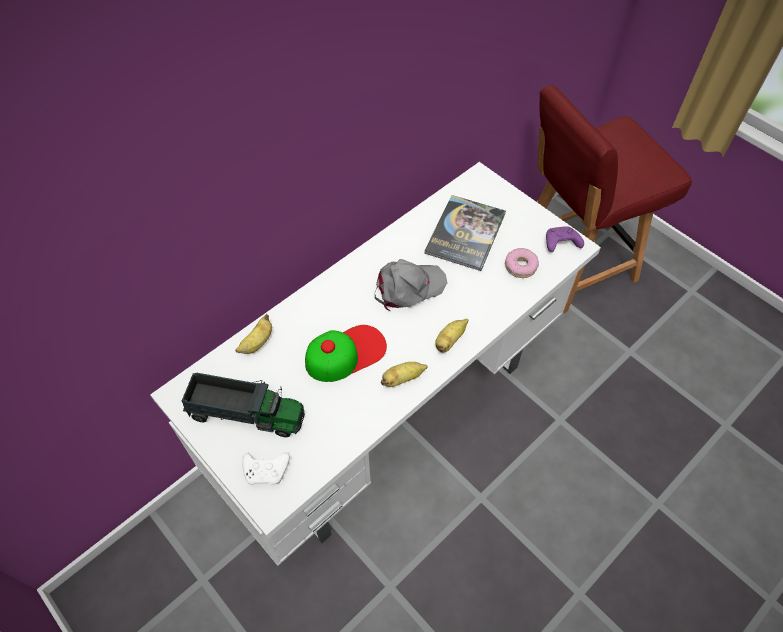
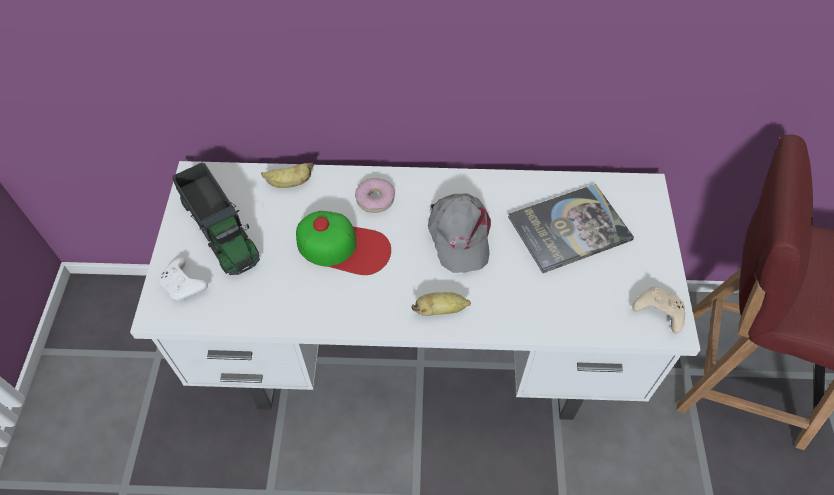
camera: 45 degrees right, 0 degrees up
(403, 379) = (363, 307): banana -> none
(408, 287) = (459, 235): grey cap -> grey cap turned 60 degrees clockwise
(520, 266) = (588, 300): donut -> donut (375, 199)
(560, 244) = (657, 312): purple game controller -> beige game controller

